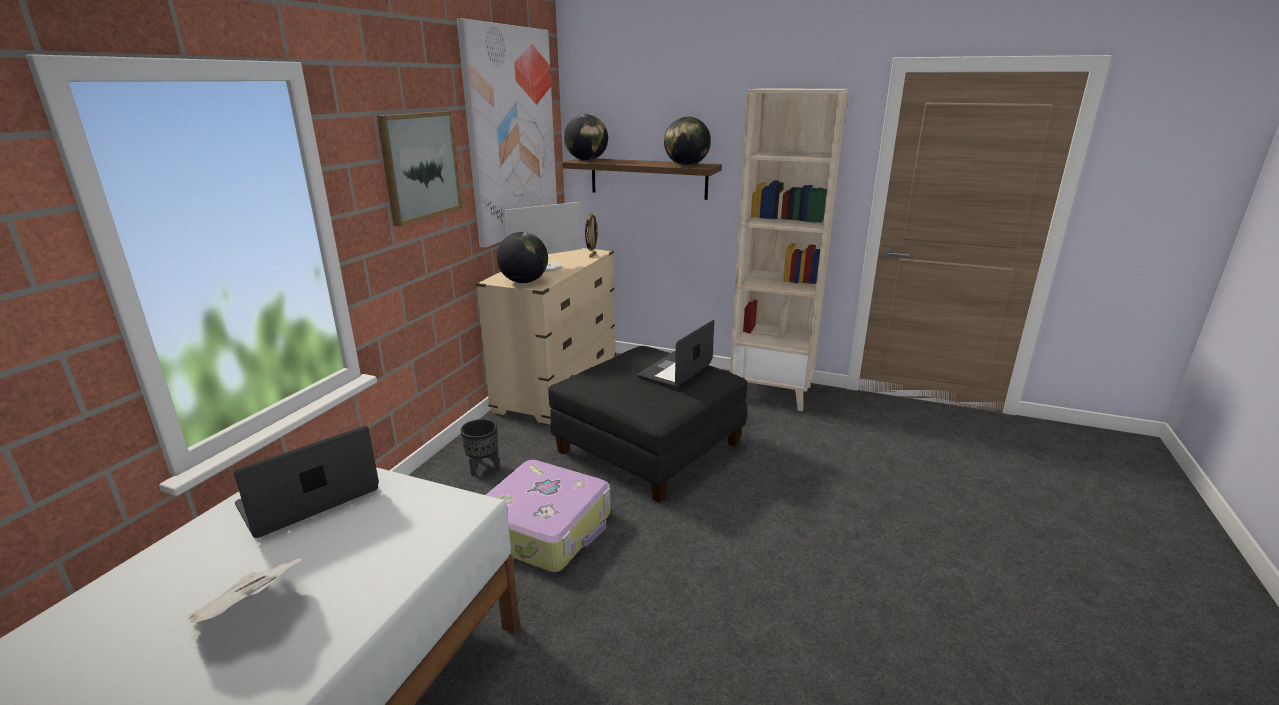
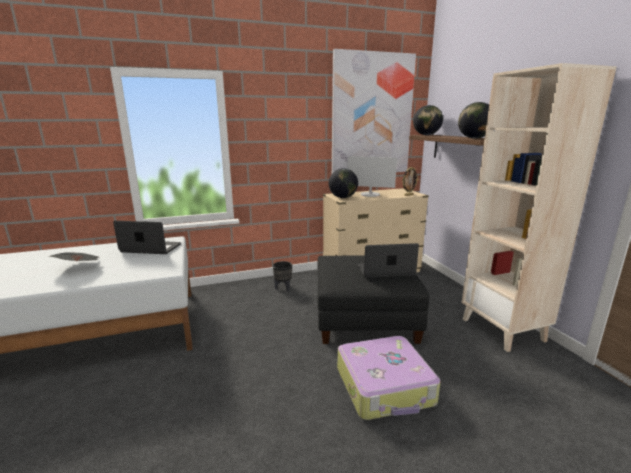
camera: 50 degrees right, 5 degrees down
(420, 166) = (291, 125): picture -> none
(545, 528) = (262, 322): suitcase -> suitcase (385, 386)

